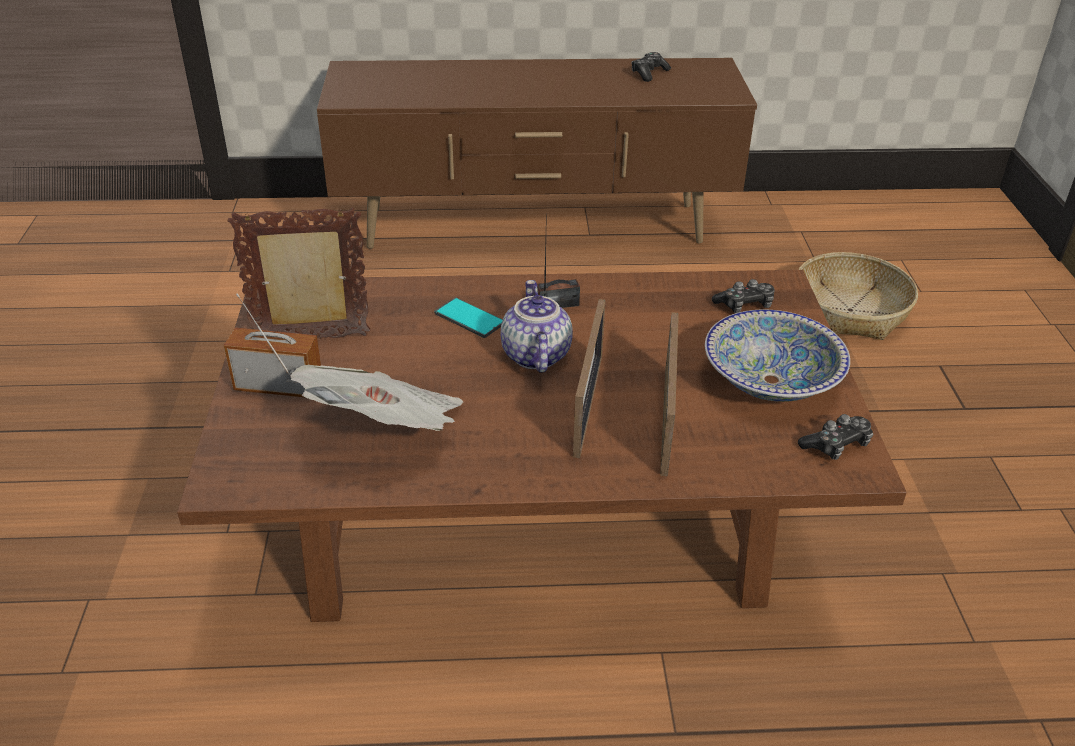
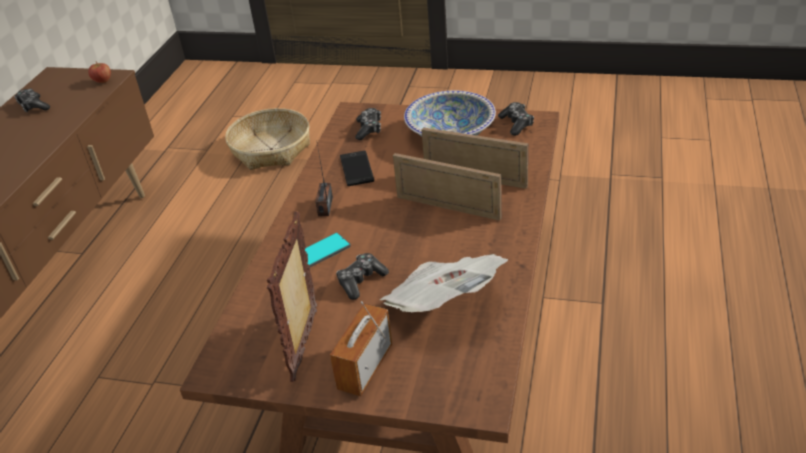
camera: 70 degrees left, 0 degrees up
(421, 358) = (361, 281): none -> game controller
(534, 355) = (383, 224): teapot -> none
(646, 312) = (356, 169): none -> phone
(720, 94) = (102, 81): none -> apple

